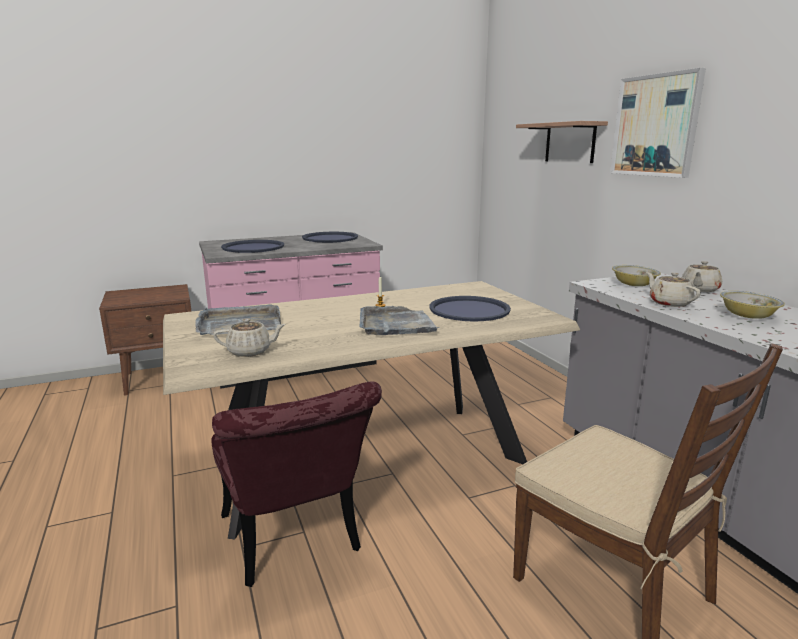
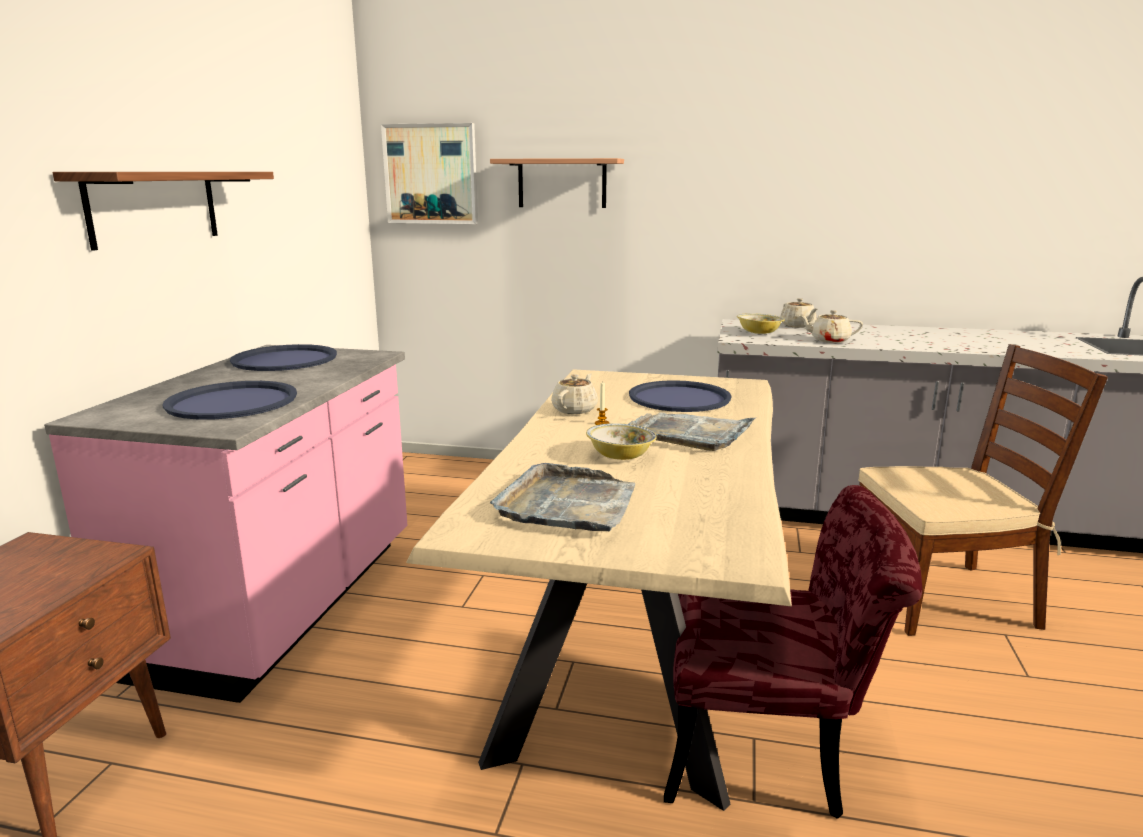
camera: 55 degrees left, 0 degrees up
(250, 351) = (708, 517): beige teapot -> beige teapot (575, 409)
(284, 152) = (154, 207): none -> shelf
(655, 126) = (695, 166): picture -> picture (431, 174)
(747, 316) = (885, 337): bowl -> bowl (620, 456)

